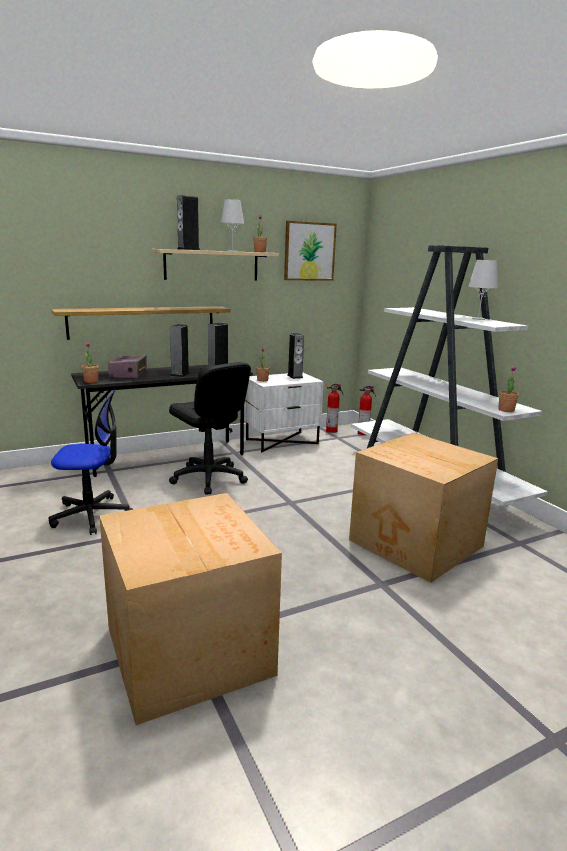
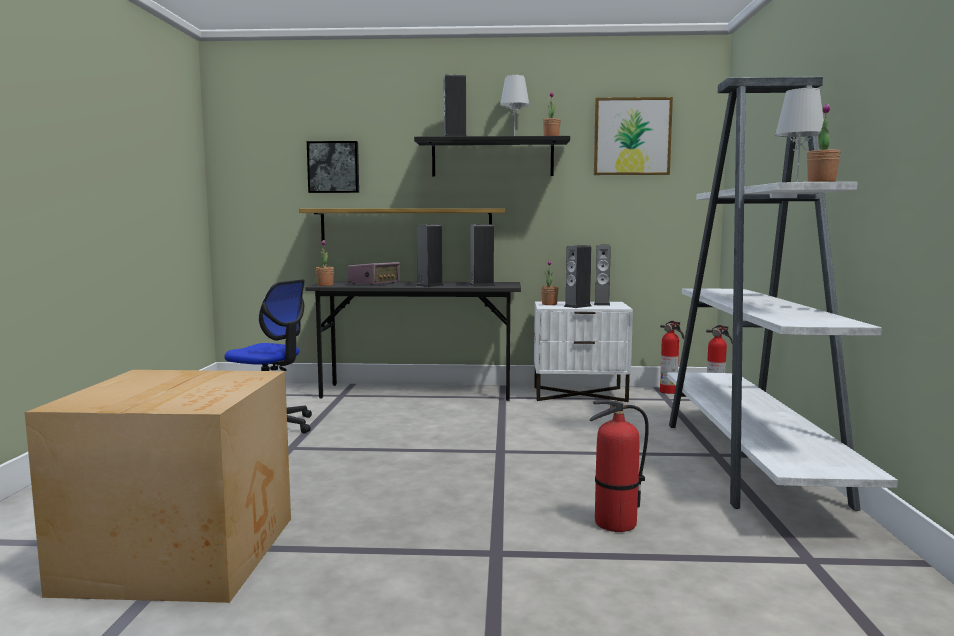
camera: 30 degrees right, 10 degrees down
(74, 270) = (333, 167): none -> picture
(208, 478) = (435, 415): black office chair -> none
(212, 265) = (492, 158): beige shelf -> black shelf
(285, 381) = (577, 306): none -> speaker
(416, 544) = (615, 524): cardboard box -> fire extinguisher
(506, 410) = (805, 322): potted plant -> potted plant (821, 182)

